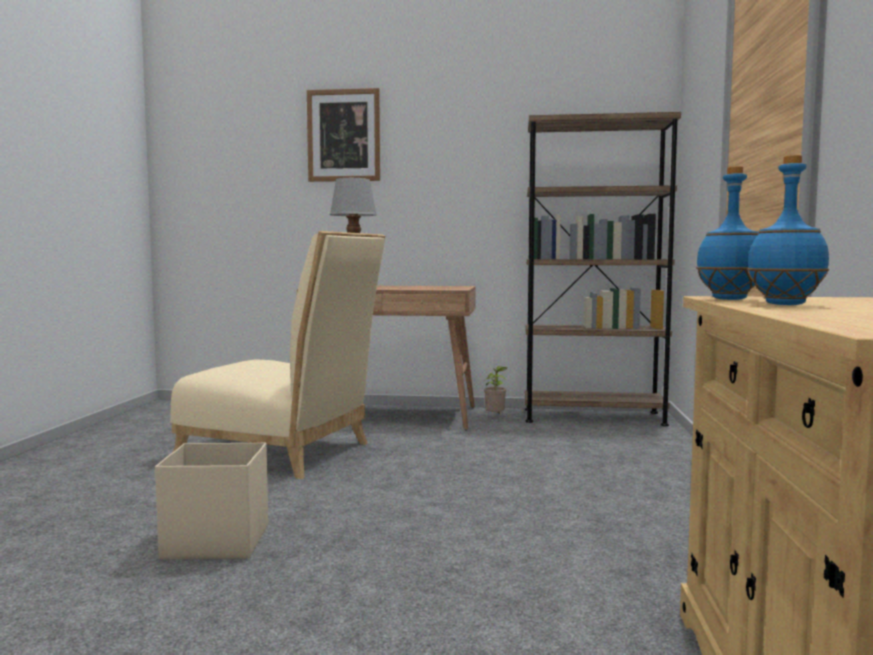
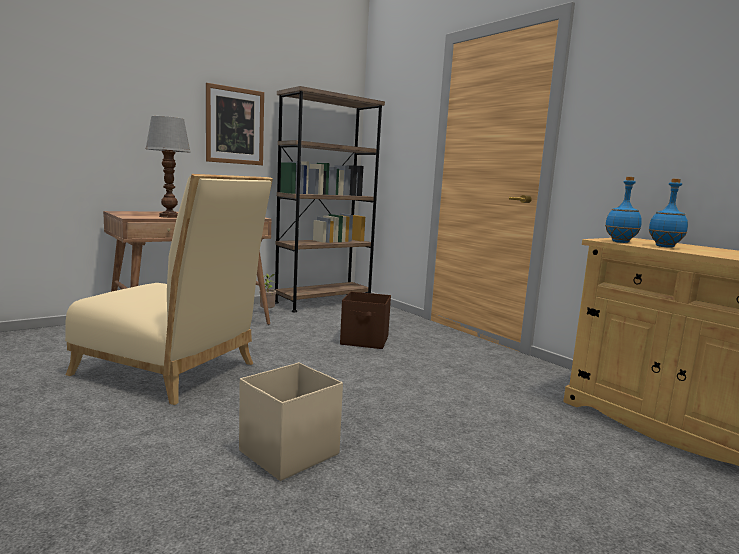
camera: 45 degrees left, 5 degrees up
(284, 453) = (173, 371): beige chair -> beige chair turned 45 degrees clockwise
(343, 135) = (119, 68): picture -> picture (235, 126)
(544, 467) = (365, 341): none -> brown storage box

